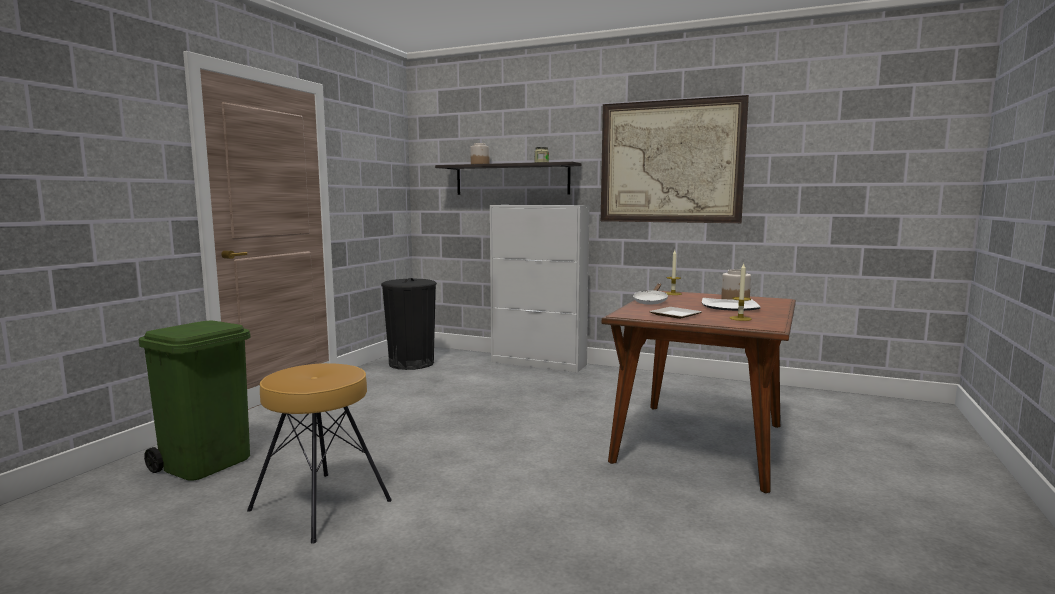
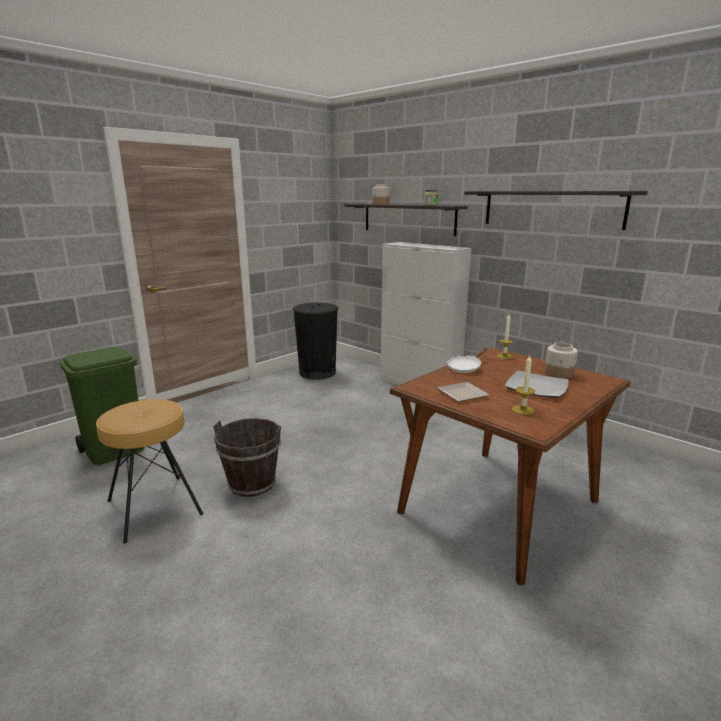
camera: 20 degrees right, 10 degrees up
(427, 465) = (252, 483): none -> brown bucket
(670, 162) = (551, 209): picture -> shelf

